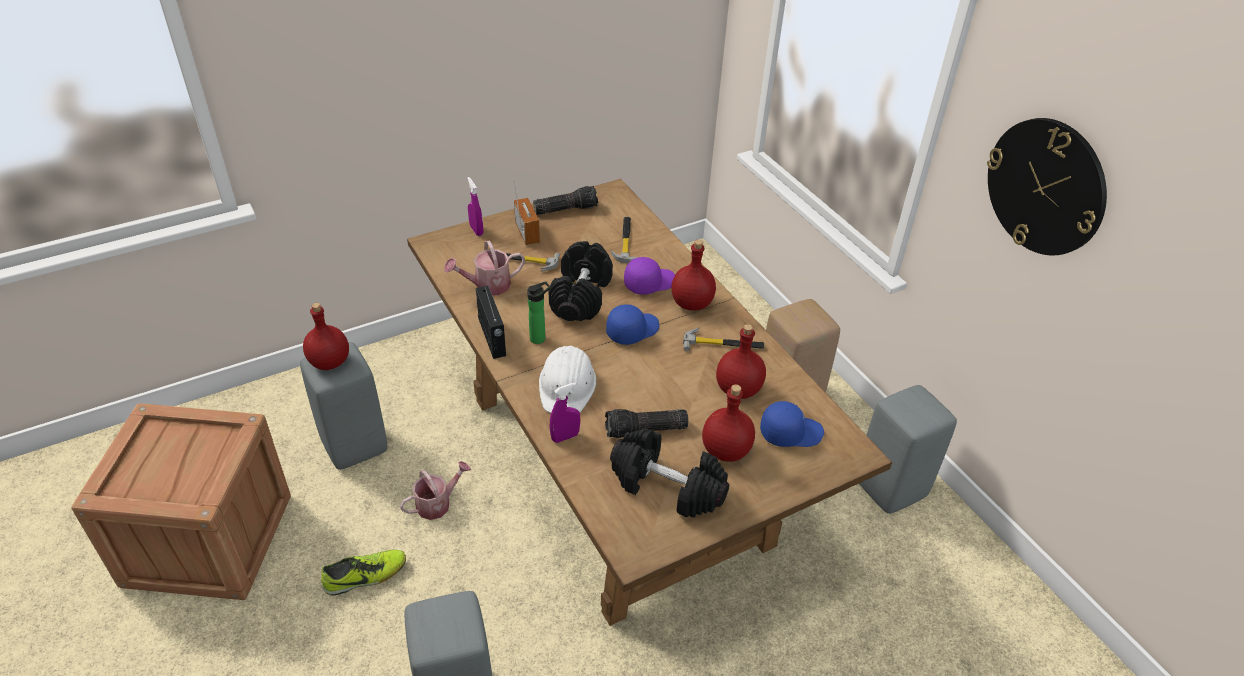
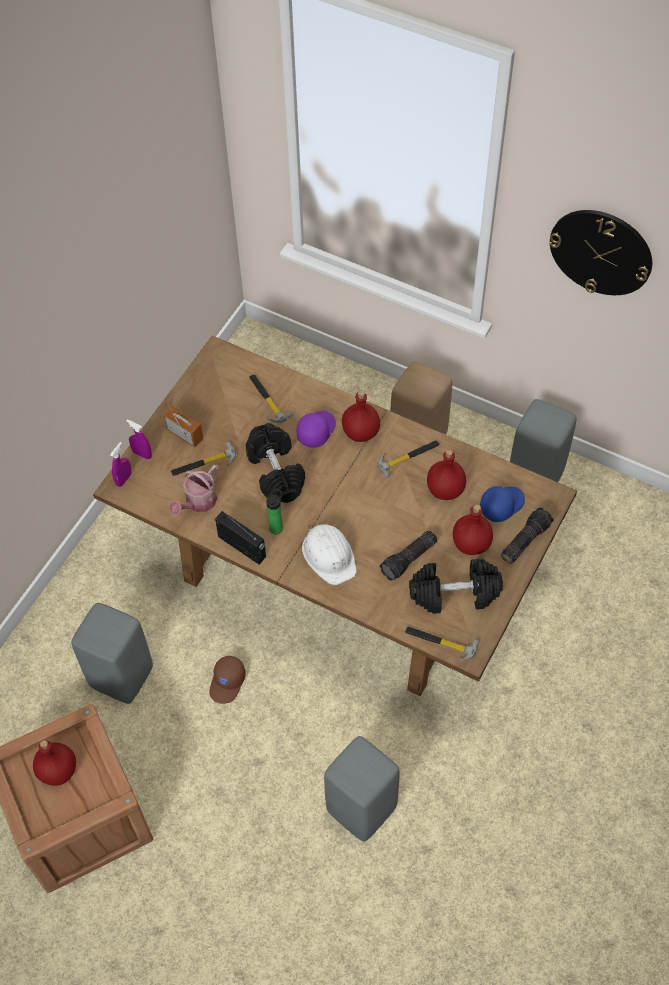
camera: 30 degrees left, 15 degrees up
(330, 362) = (100, 630): red bottle -> red bottle (59, 770)
(366, 576) = (224, 769): shoe -> none
(437, 503) = (228, 683): watering can -> brown cap
(565, 437) = (361, 597): purple spray bottle -> purple spray bottle (124, 479)
(566, 209) = (194, 392): flashlight -> flashlight (524, 540)
(610, 525) = (440, 643): none -> hammer
(632, 330) = (336, 481): blue cap -> none

